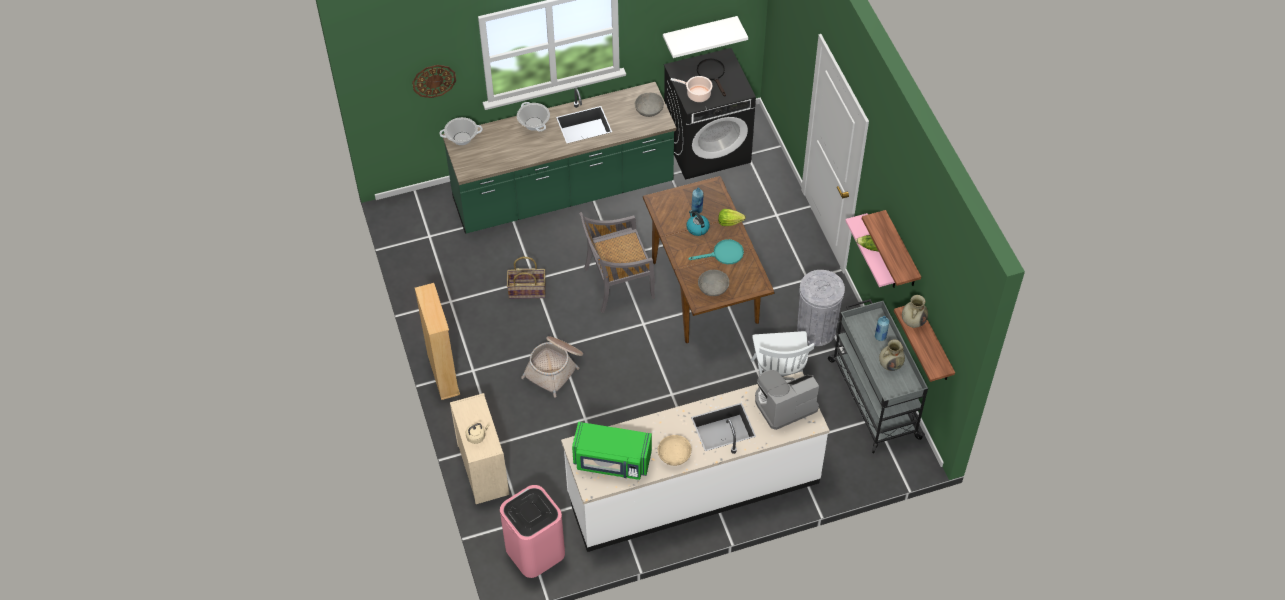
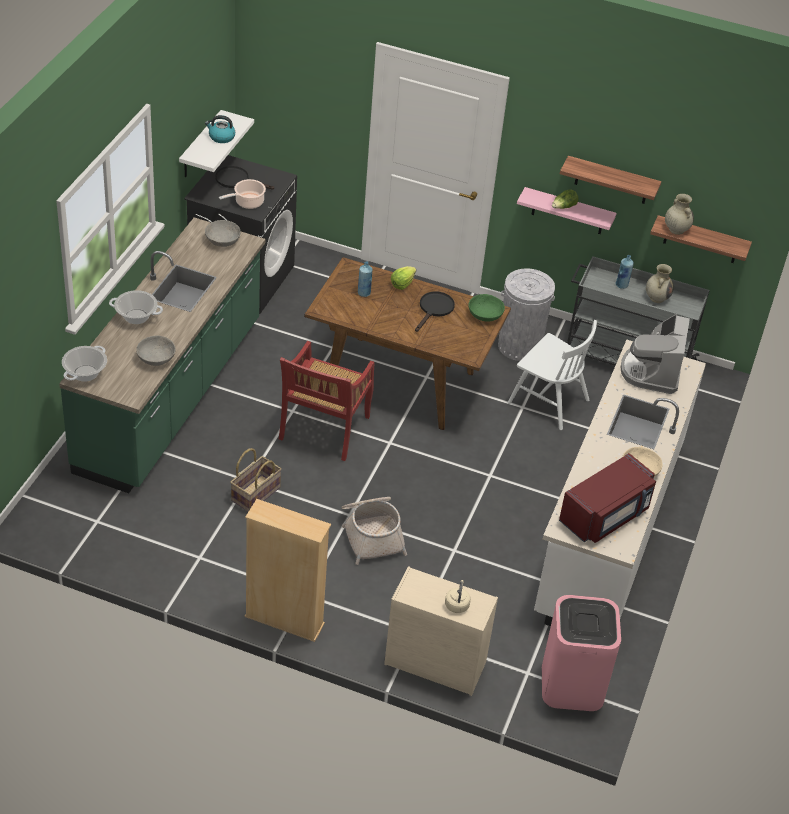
camera: 55 degrees left, 10 degrees down
(434, 80) = (30, 316): wall clock -> none
(612, 461) = (605, 515): green microwave -> red microwave
(617, 284) = (324, 429): grey chair -> red chair
(697, 228) = (385, 306): kettle -> kettle (221, 137)
(713, 288) = (464, 339): grey bowl -> grey bowl (156, 359)
(723, 254) = (434, 309): turquoise frying pan -> black frying pan
(749, 283) = (485, 315): none -> green bowl

